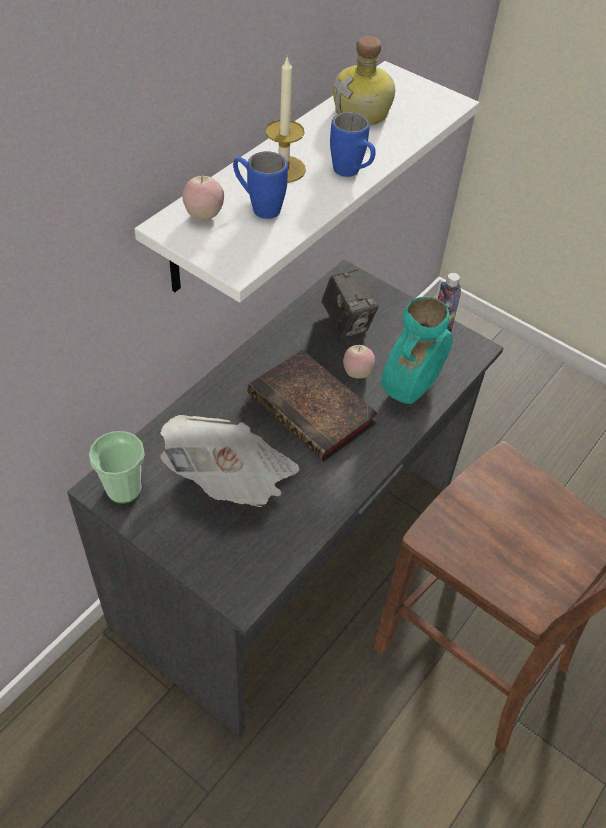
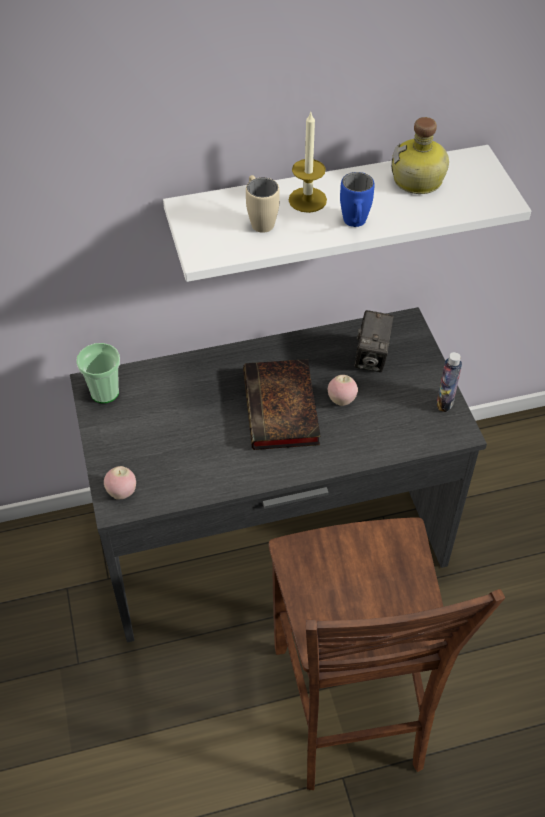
camera: 40 degrees right, 0 degrees up
(204, 216) = (216, 210): apple -> apple (122, 492)
(232, 479) = (180, 426): newspaper -> none
(258, 207) = (259, 220): blue mug -> beige mug
(410, 389) = (372, 434): turquoise vase -> none

